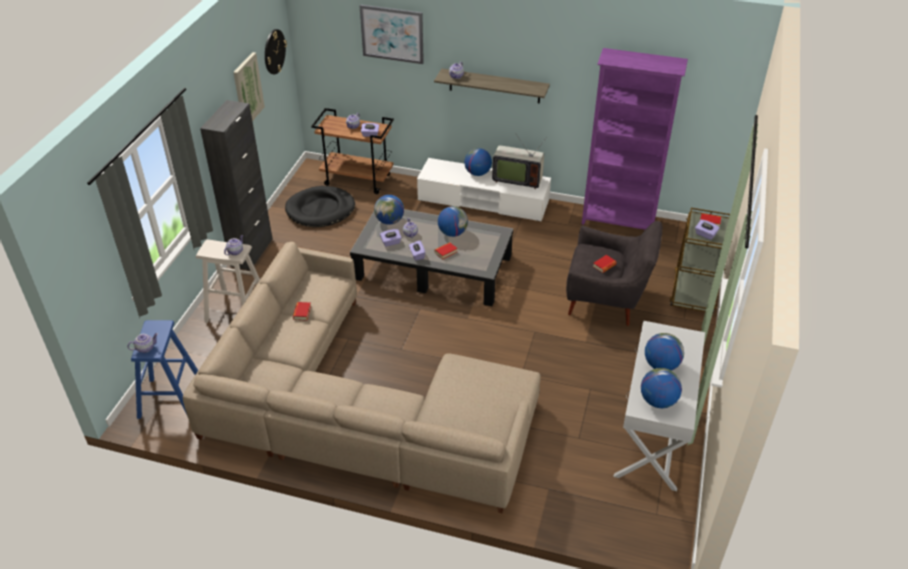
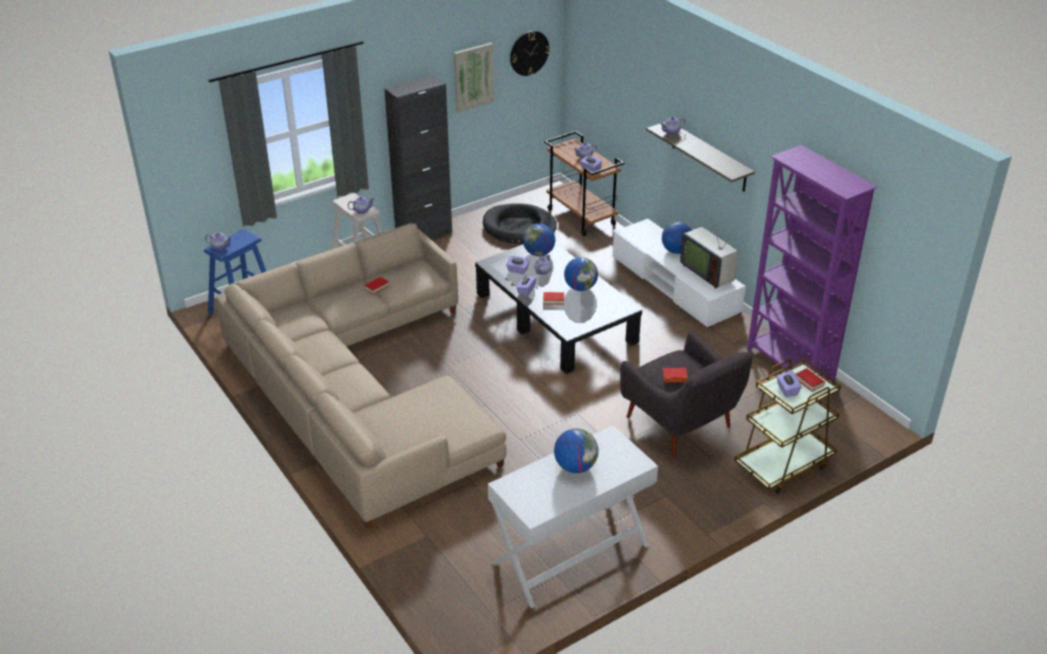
camera: 40 degrees right, 5 degrees down
(392, 34) = (635, 69): picture -> none
(657, 401) = (530, 490): globe -> none

